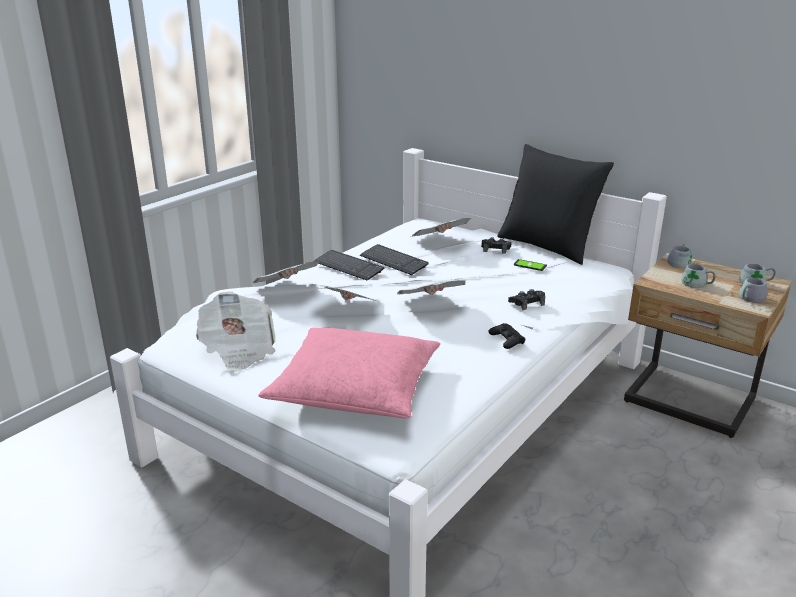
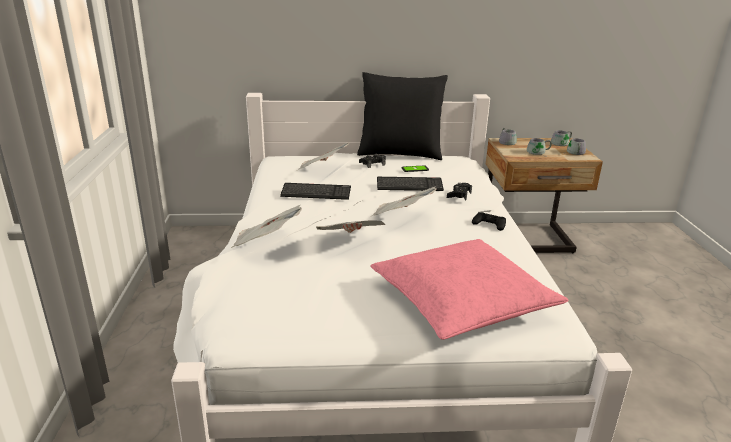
camera: 40 degrees left, 0 degrees up
(238, 350) = (315, 312): newspaper -> none
(348, 267) = (287, 208): keyboard -> keyboard (409, 185)

